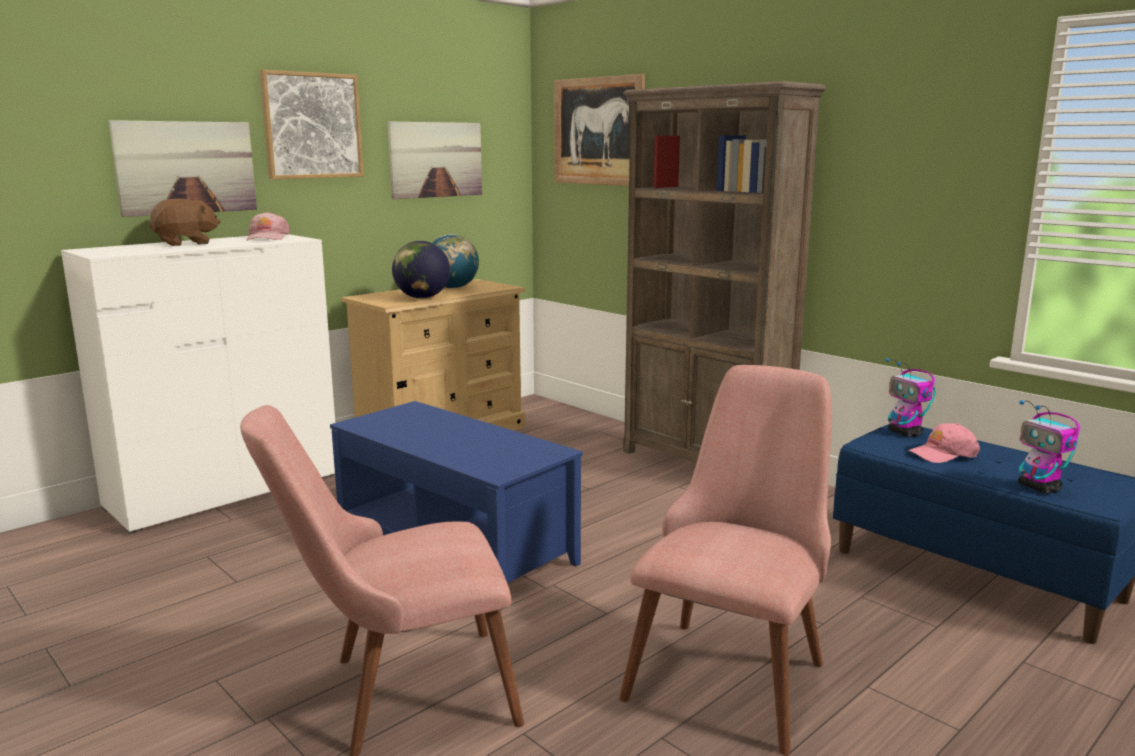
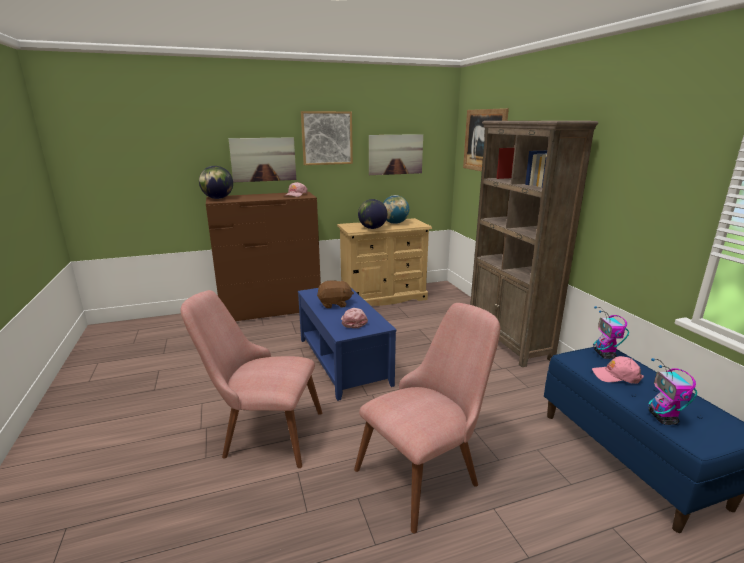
camera: 25 degrees right, 5 degrees up
(100, 251) = (218, 198): none -> globe
(186, 243) = (257, 196): brown plush toy -> brown plush toy (334, 304)
(225, 491) = (271, 310): white dresser -> brown dresser
(496, 453) = (353, 321): none -> pink cap

